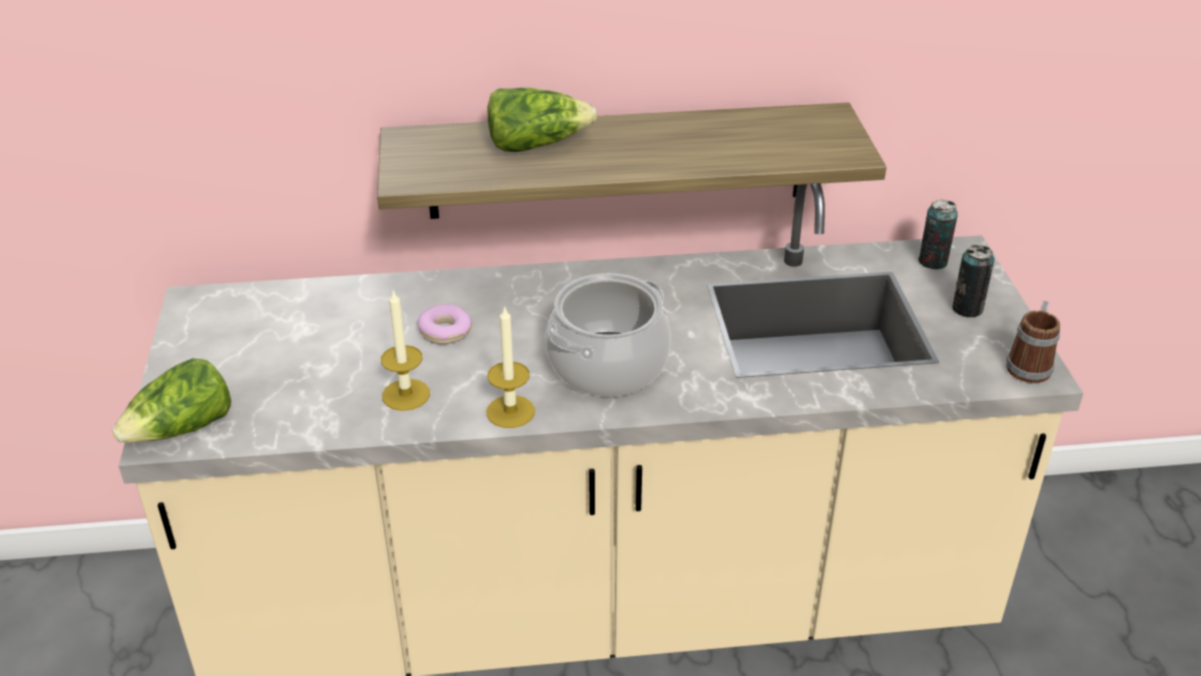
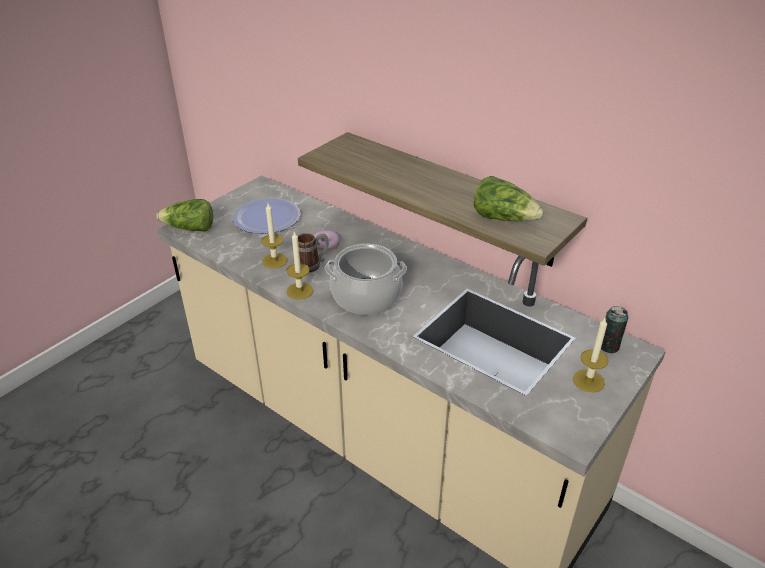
camera: 45 degrees right, 0 degrees up
(288, 343) = (266, 217): none -> plate
(536, 144) = (393, 166): lettuce -> lettuce (503, 218)
(967, 308) = (588, 381): can -> candle
(1029, 364) = (578, 430): mug -> mug (312, 264)

